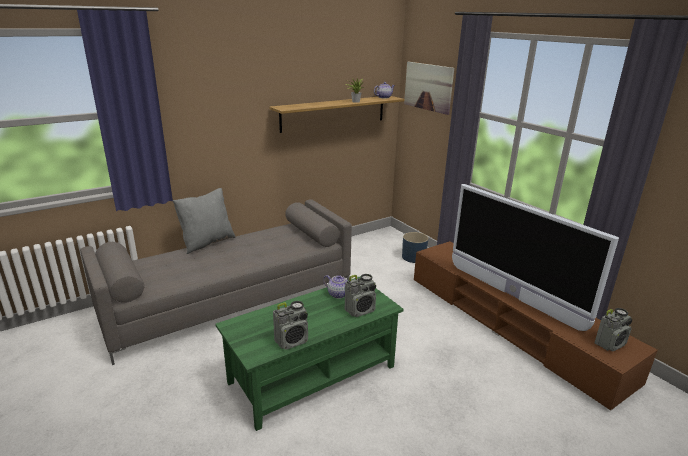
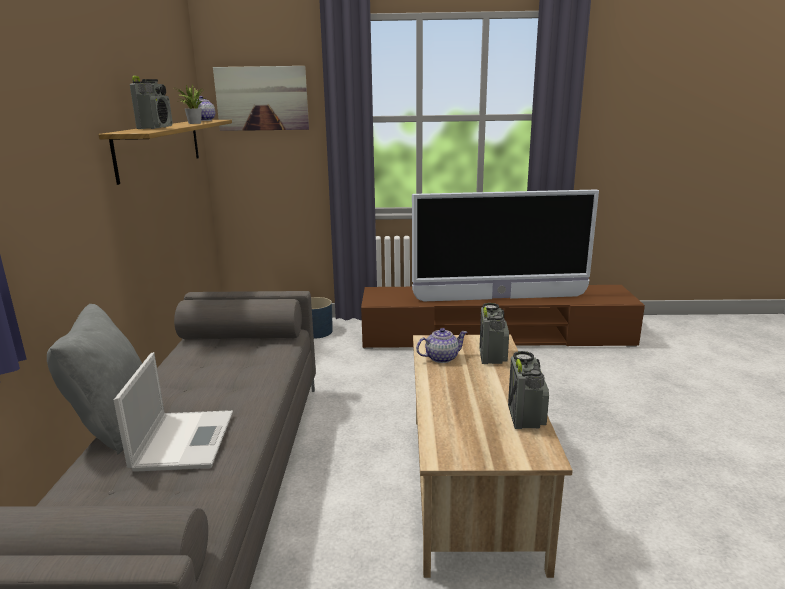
camera: 55 degrees left, 5 degrees down
(205, 261) = (184, 439): none -> laptop
(313, 374) = (470, 483): green coffee table -> beige coffee table
(610, 344) = (604, 294): radio -> radio (155, 128)

